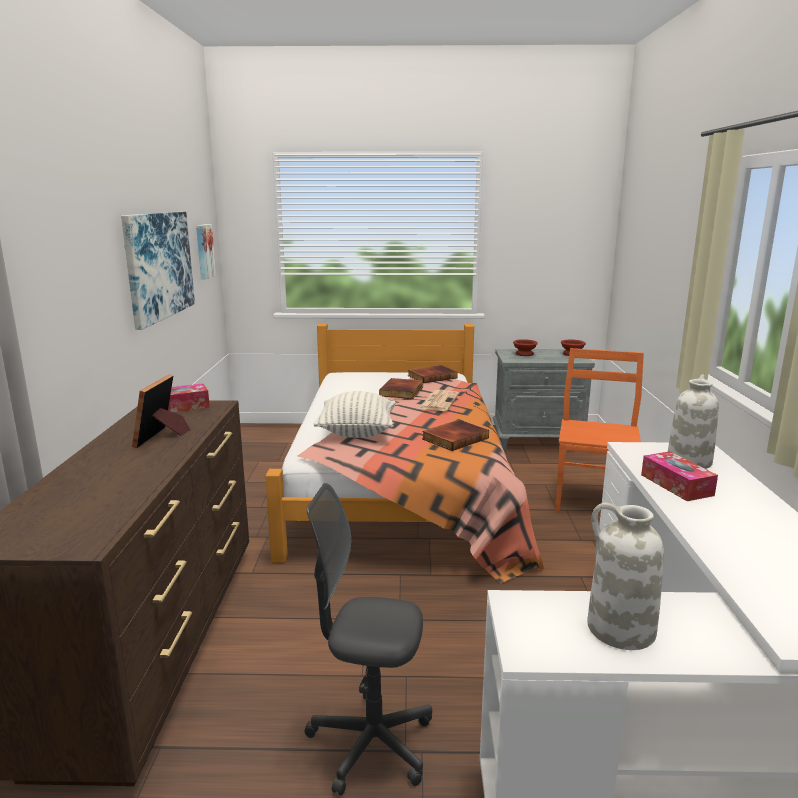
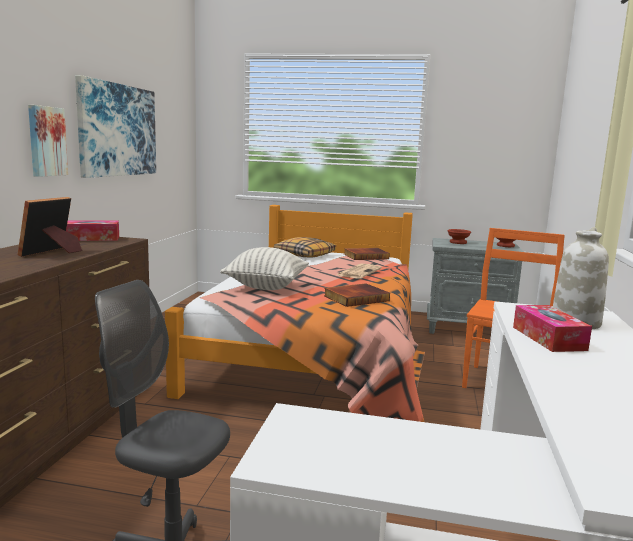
camera: 10 degrees right, 5 degrees down
(203, 251) = (175, 133): picture -> picture (46, 141)
(365, 379) = (304, 254): none -> pillow
(402, 391) = (330, 263): book -> none
(619, 629) = (400, 456): white vase -> none

